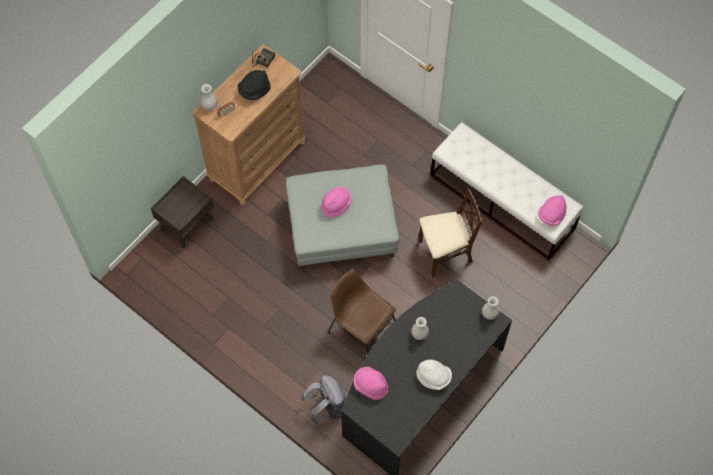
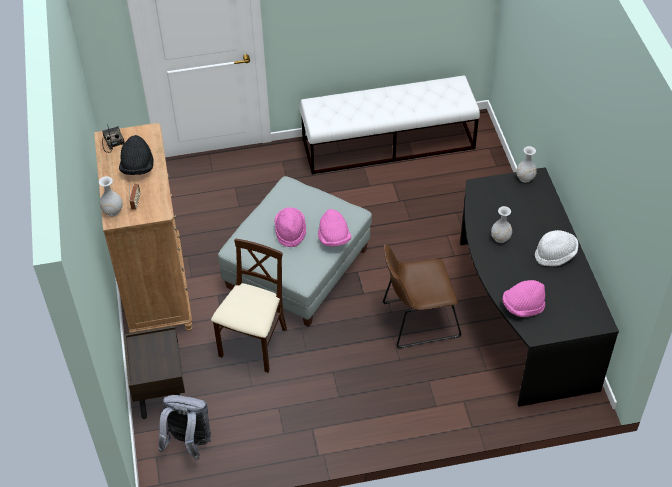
camera: 50 degrees left, 15 degrees down
(326, 407) = (477, 400): grey backpack -> grey backpack (188, 443)
(445, 253) = (399, 211): beige chair -> beige chair (254, 344)
(551, 215) = (454, 97): pink hat -> pink hat (334, 238)

